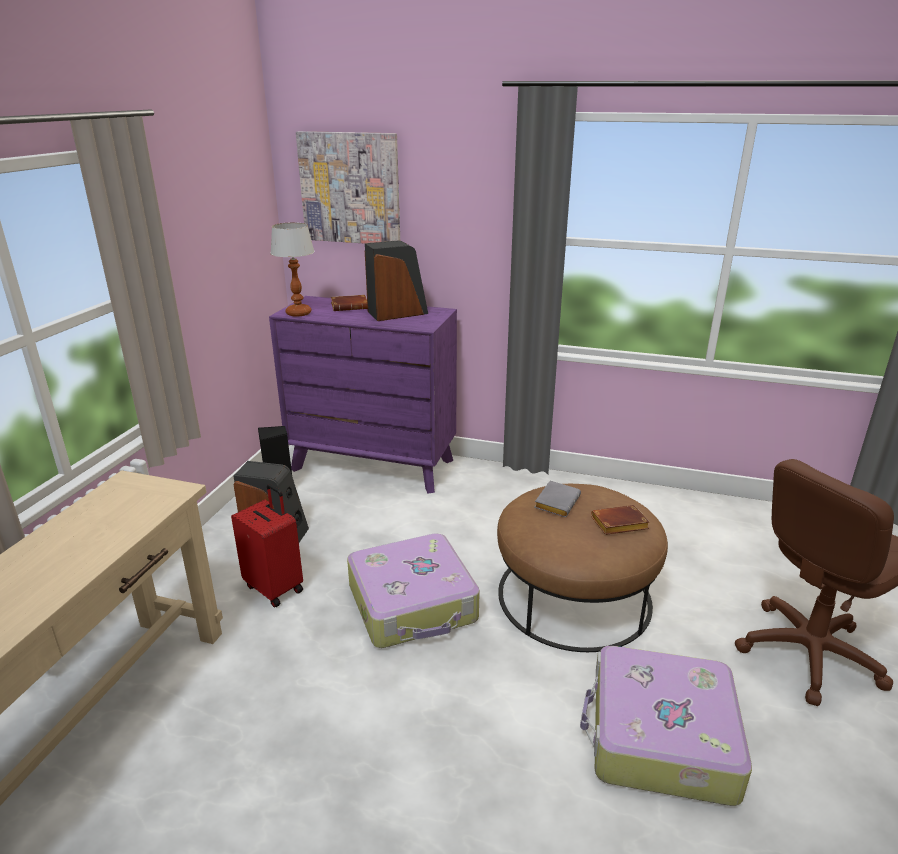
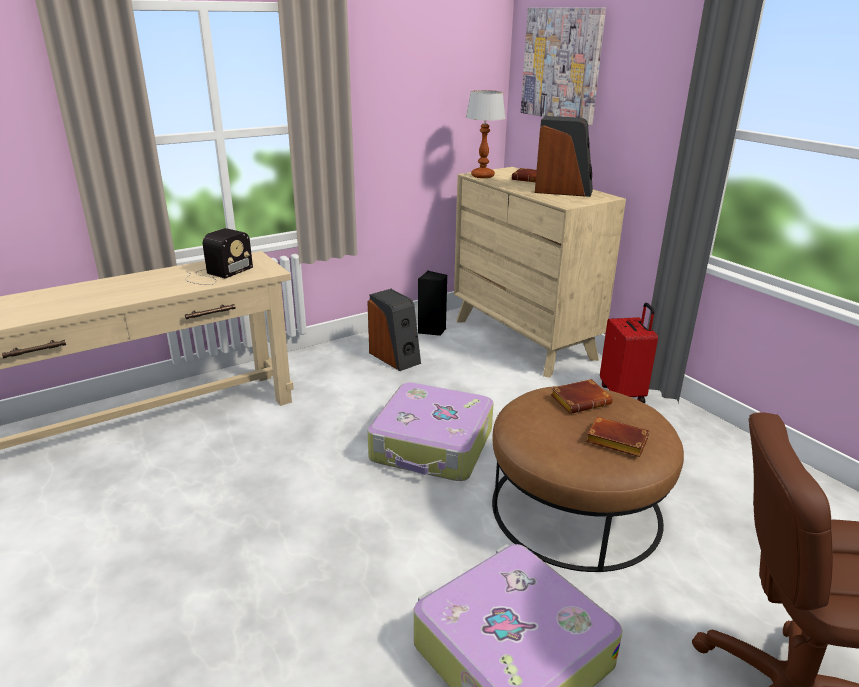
camera: 40 degrees right, 0 degrees up
(115, 520) = (217, 274): none -> radio
(275, 587) = (354, 391): red suitcase -> red suitcase (623, 394)
(373, 465) = (523, 339): purple dresser -> beige dresser
(556, 502) = (580, 400): grey book -> brown book

